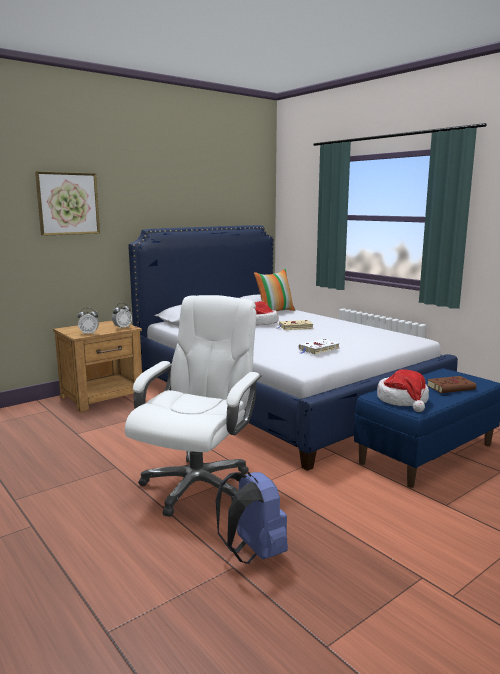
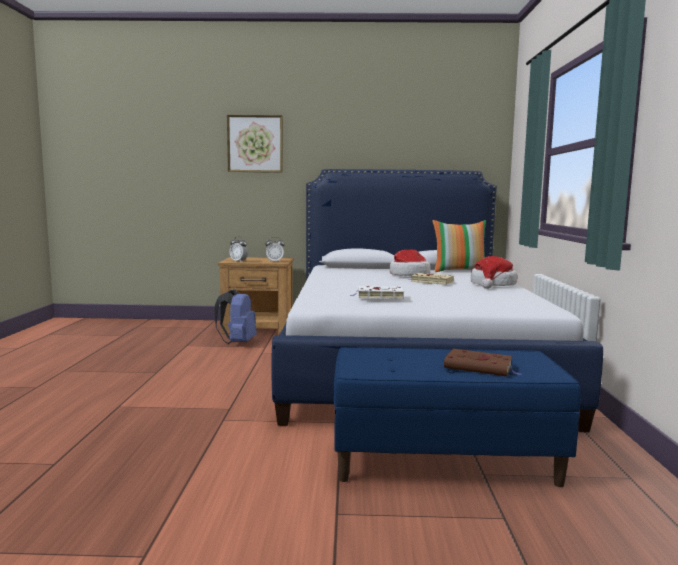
camera: 40 degrees right, 5 degrees down
(197, 485) = (172, 402): white office chair -> none
(253, 553) = (87, 462): blue backpack -> blue backpack (238, 343)
(403, 400) = (374, 361): hat -> hat (492, 285)

